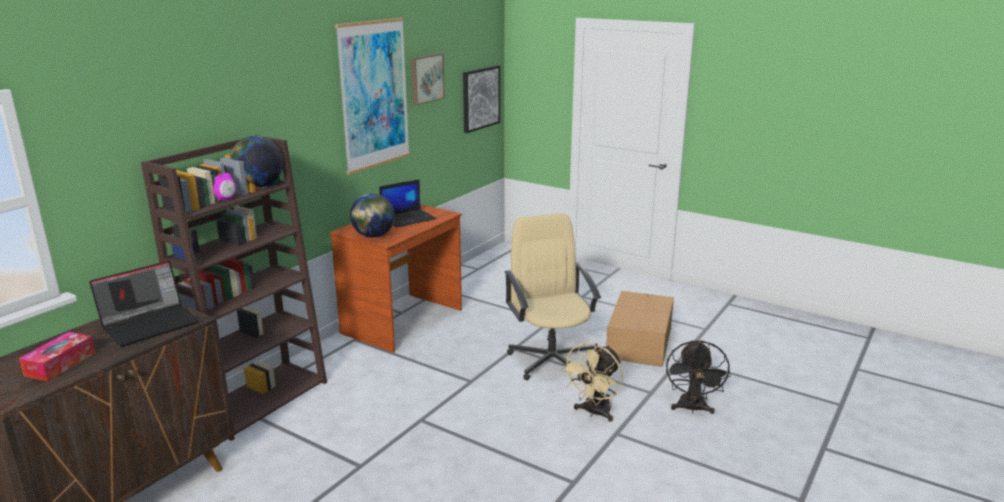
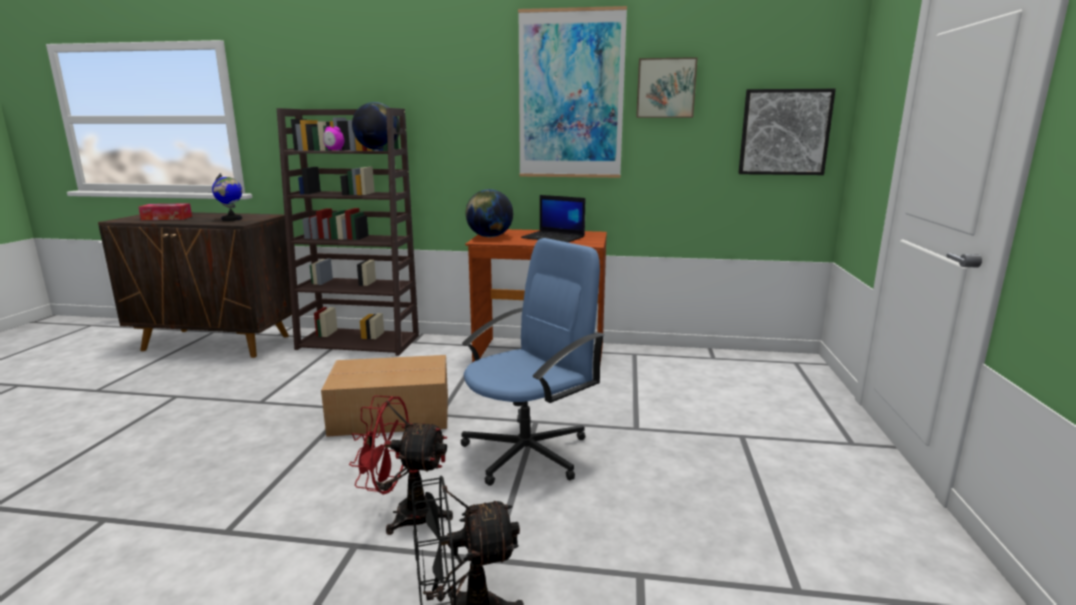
camera: 65 degrees right, 5 degrees down
(151, 324) = (231, 219): laptop -> globe
(551, 360) = (528, 452): beige office chair -> blue office chair
(594, 413) = (405, 514): beige fan -> red fan
(640, 341) = (656, 516): cardboard box -> cardboard box (393, 415)

